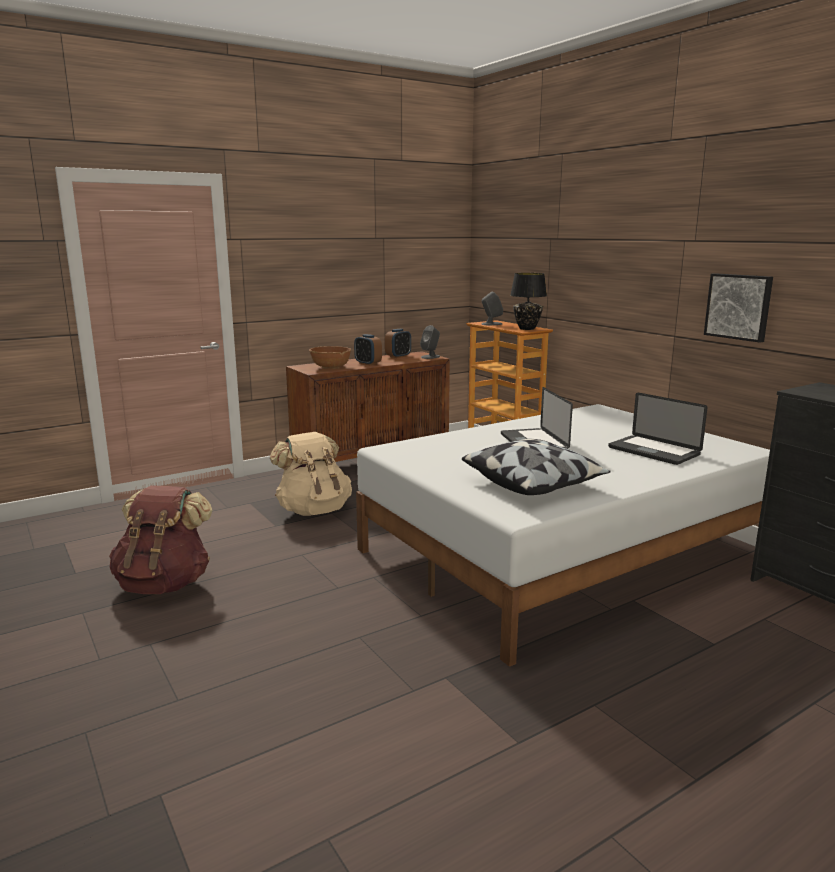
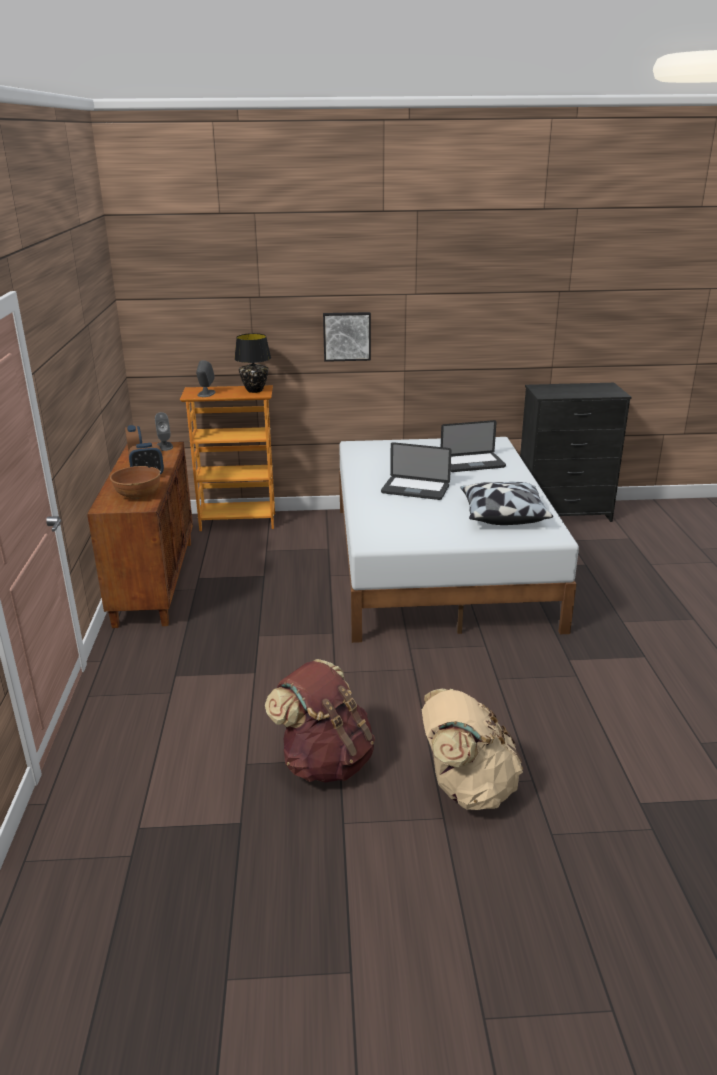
camera: 60 degrees left, 10 degrees up
(313, 510) = (241, 643): beige backpack -> beige backpack (466, 787)
(739, 306) = (460, 341): picture -> picture (347, 336)

